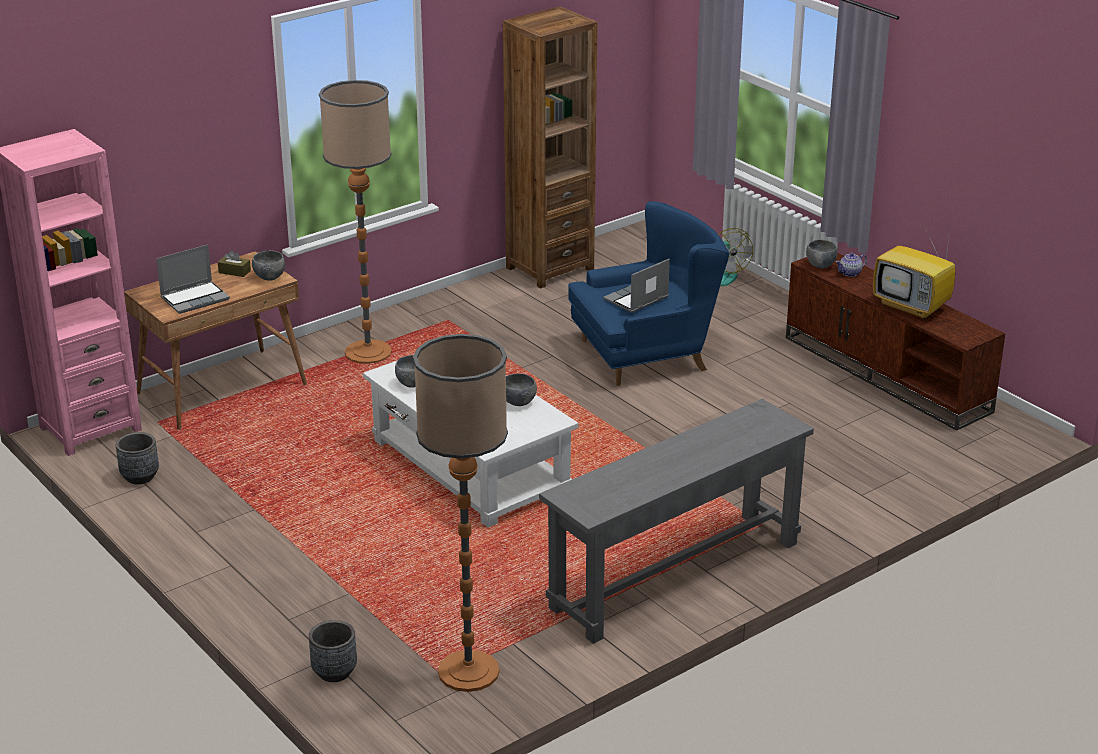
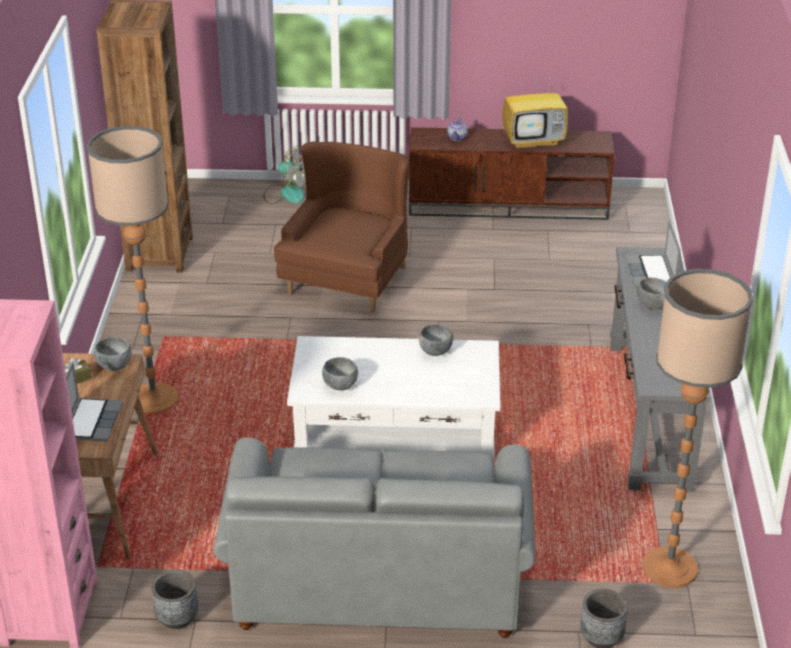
camera: 50 degrees left, 5 degrees up
(286, 535) = (378, 574): none -> grey sofa
(636, 299) = (347, 232): laptop -> laptop (651, 273)
(647, 354) = (349, 278): blue armchair -> brown armchair
(820, 265) = (430, 142): grey bowl -> grey bowl (652, 306)

